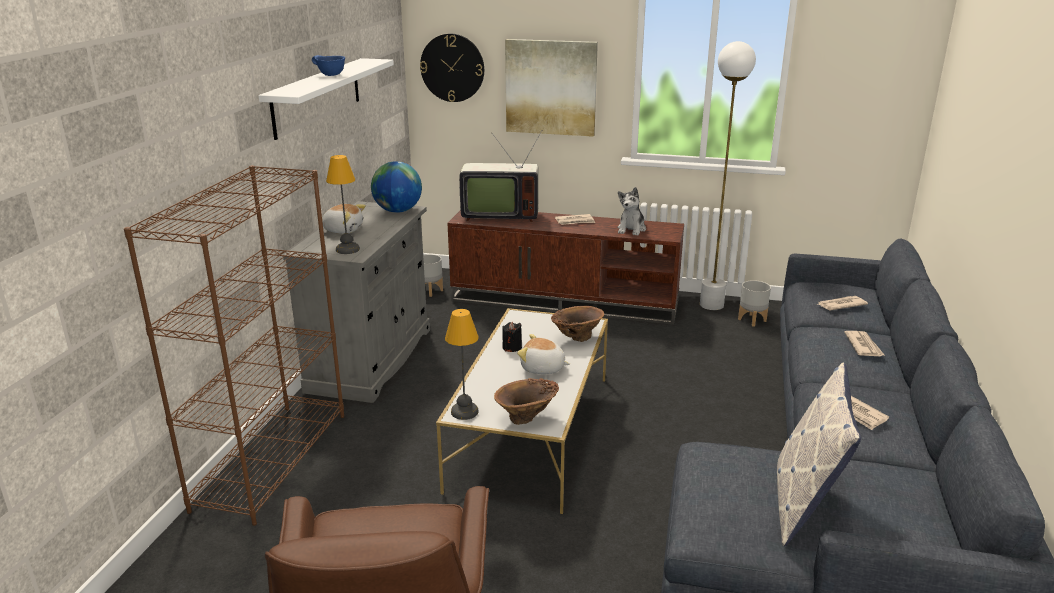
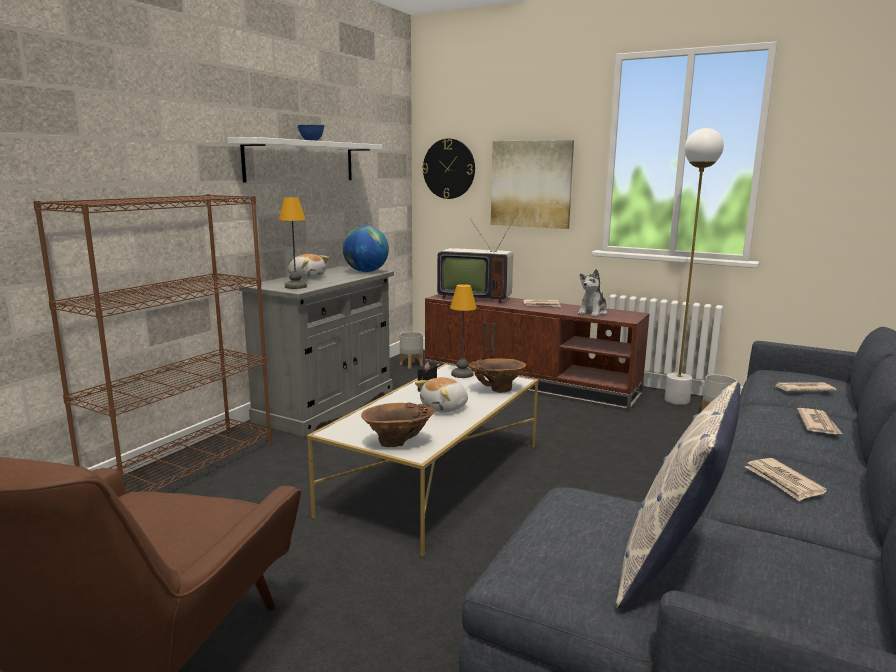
camera: 15 degrees right, 10 degrees down
(465, 412) = (341, 431): table lamp -> table lamp (462, 374)
(542, 368) = (445, 408): plush toy -> plush toy turned 75 degrees counterclockwise

